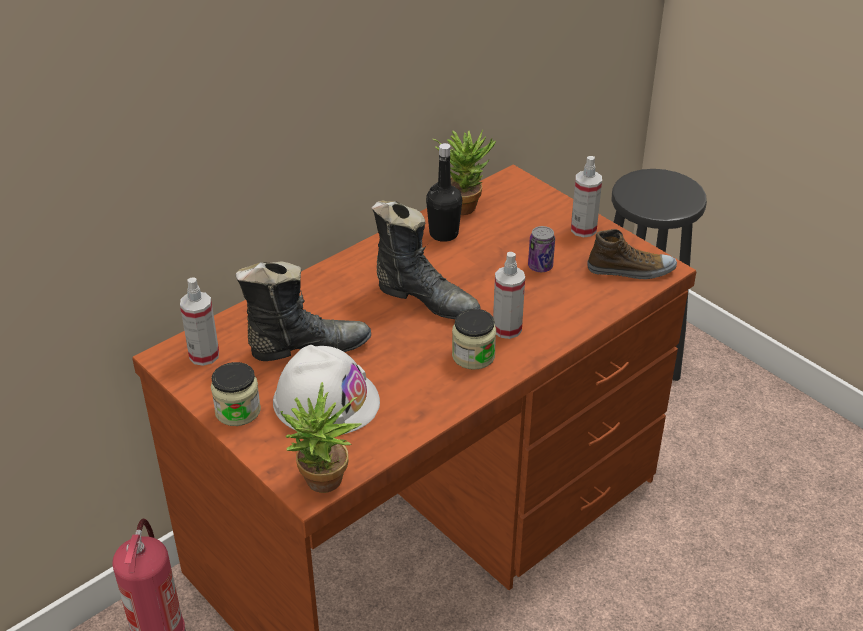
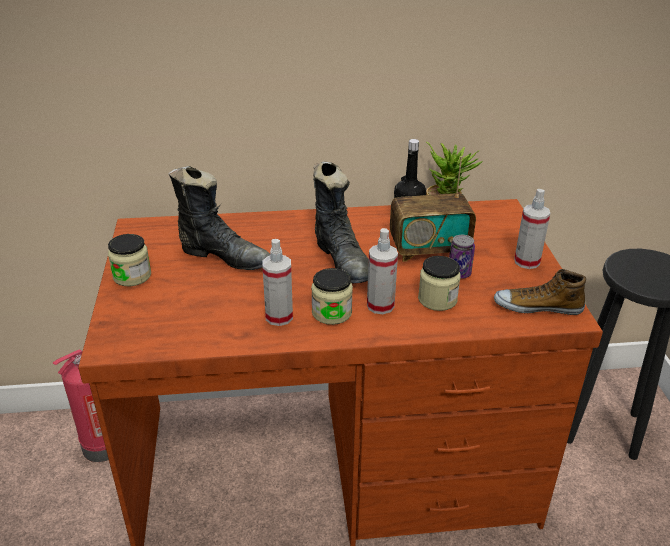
camera: 35 degrees right, 5 degrees down
(204, 355) = (156, 235): spray bottle -> spray bottle (279, 317)
(322, 485) = (120, 349): potted plant -> none
(326, 401) = (192, 295): white hard hat -> none
(490, 253) = (429, 249): none -> radio
(547, 300) = (437, 299): none -> jar
(631, 270) = (537, 306): shoe -> shoe turned 150 degrees clockwise

